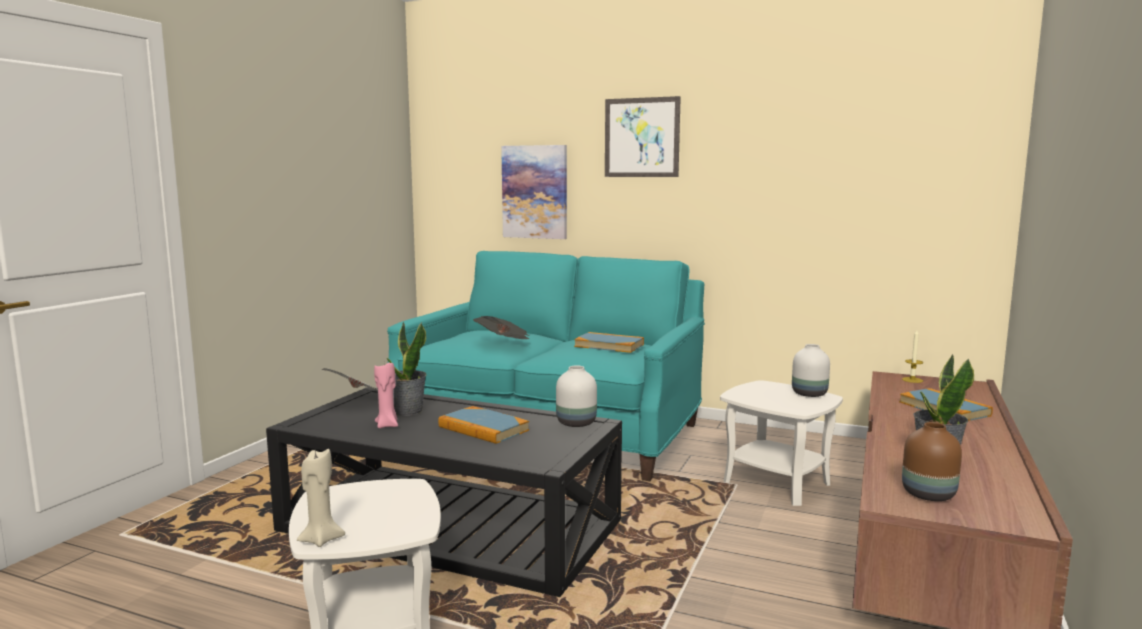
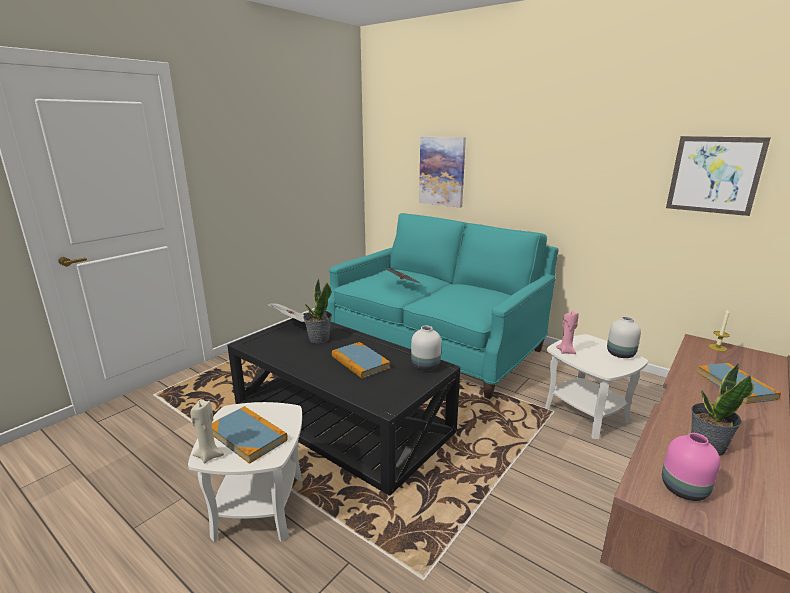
camera: 15 degrees right, 10 degrees up
(387, 425) = (300, 351): pink candle -> pink candle (566, 351)
(609, 345) = (475, 295): book -> book (248, 436)
(641, 137) = (521, 133): picture -> picture (714, 175)
(928, 494) = (684, 488): brown vase -> pink vase

